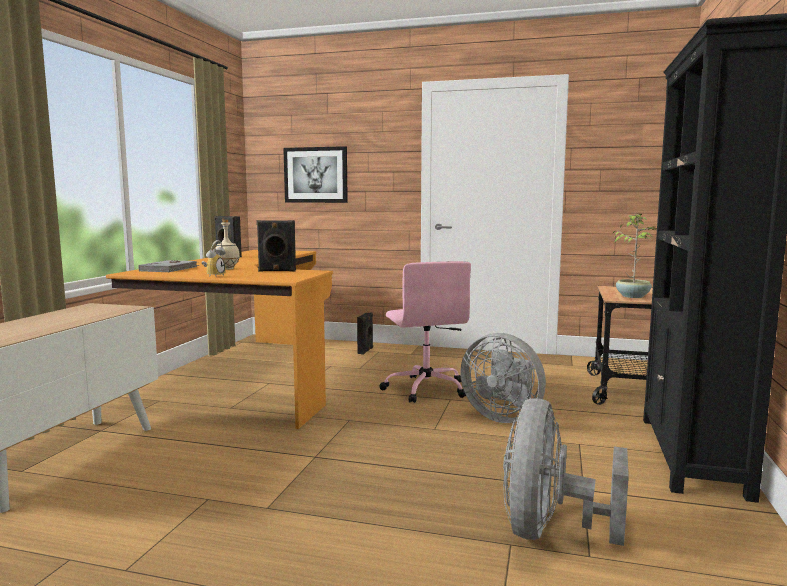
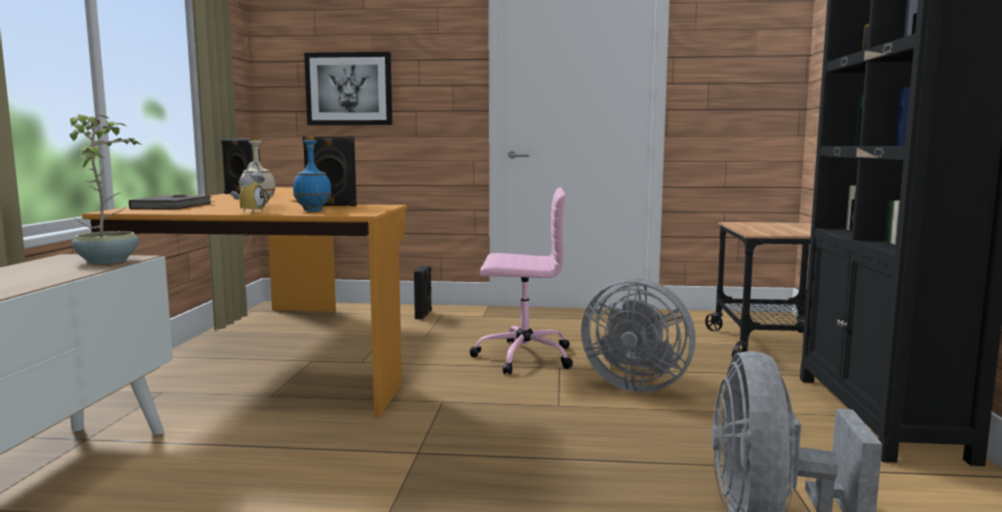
camera: 10 degrees left, 0 degrees up
(170, 269) = (173, 206): grey book -> brown book
(259, 275) = (313, 210): none -> blue bottle
(425, 388) = (522, 356): pink office chair -> pink office chair turned 60 degrees counterclockwise
(633, 296) = (772, 230): potted plant -> potted plant (109, 261)

